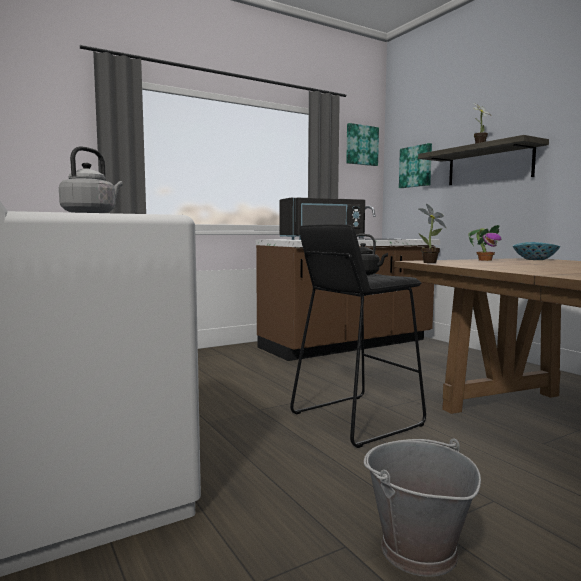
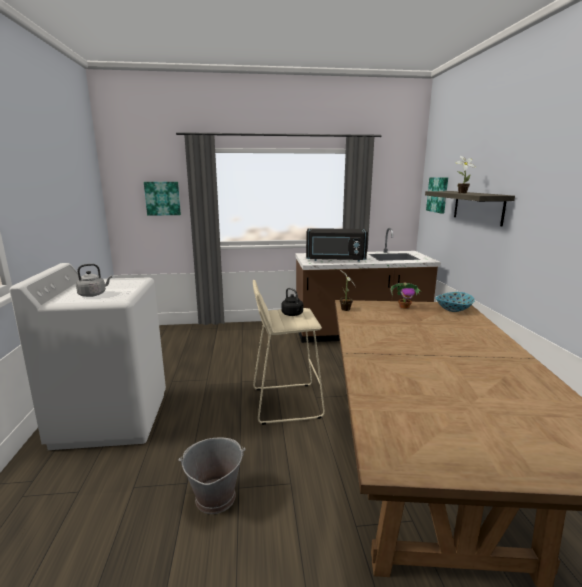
camera: 25 degrees right, 10 degrees up
(356, 419) = (286, 402): black stool -> beige stool
(361, 145) = (399, 173): picture -> picture (162, 198)

